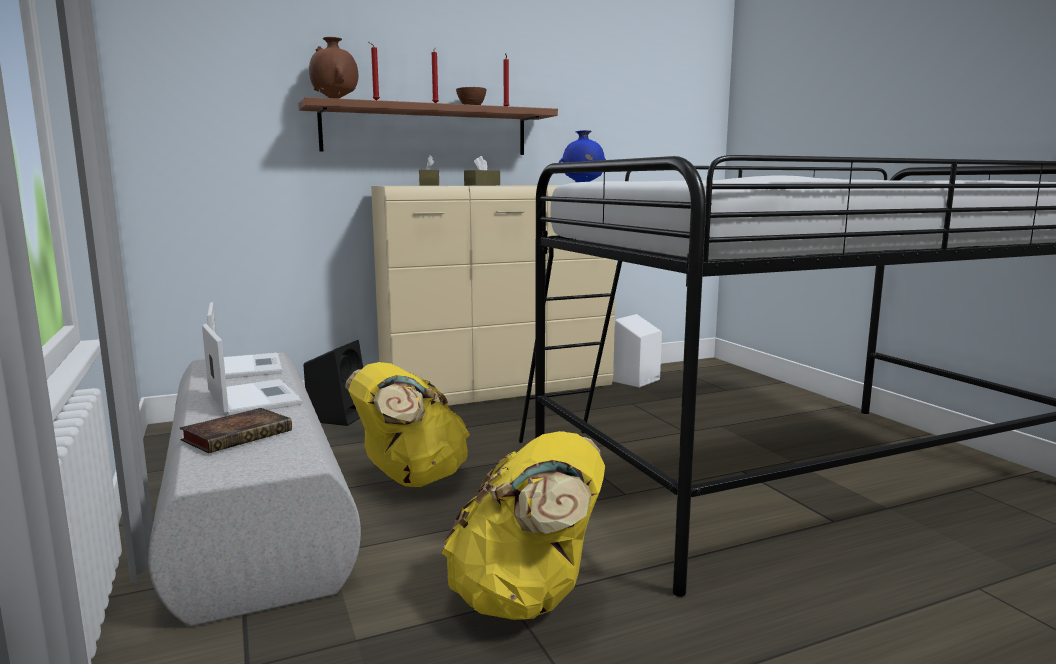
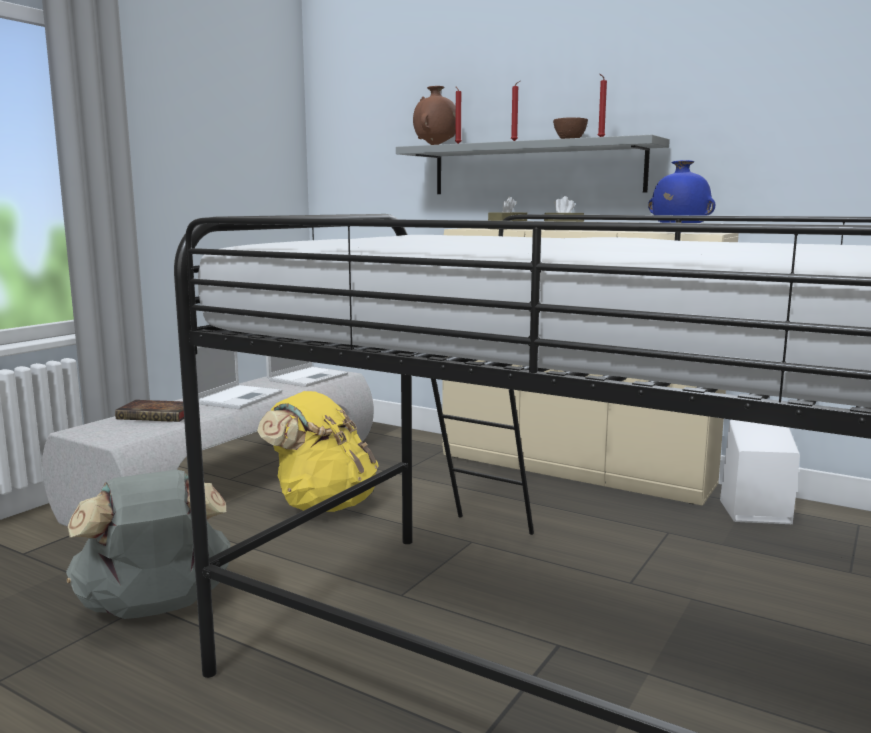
camera: 55 degrees right, 0 degrees up
(340, 416) = (412, 444): black speaker -> none
(426, 130) = (535, 169): brown shelf -> grey shelf
(527, 598) = (156, 608): yellow backpack -> grey backpack

